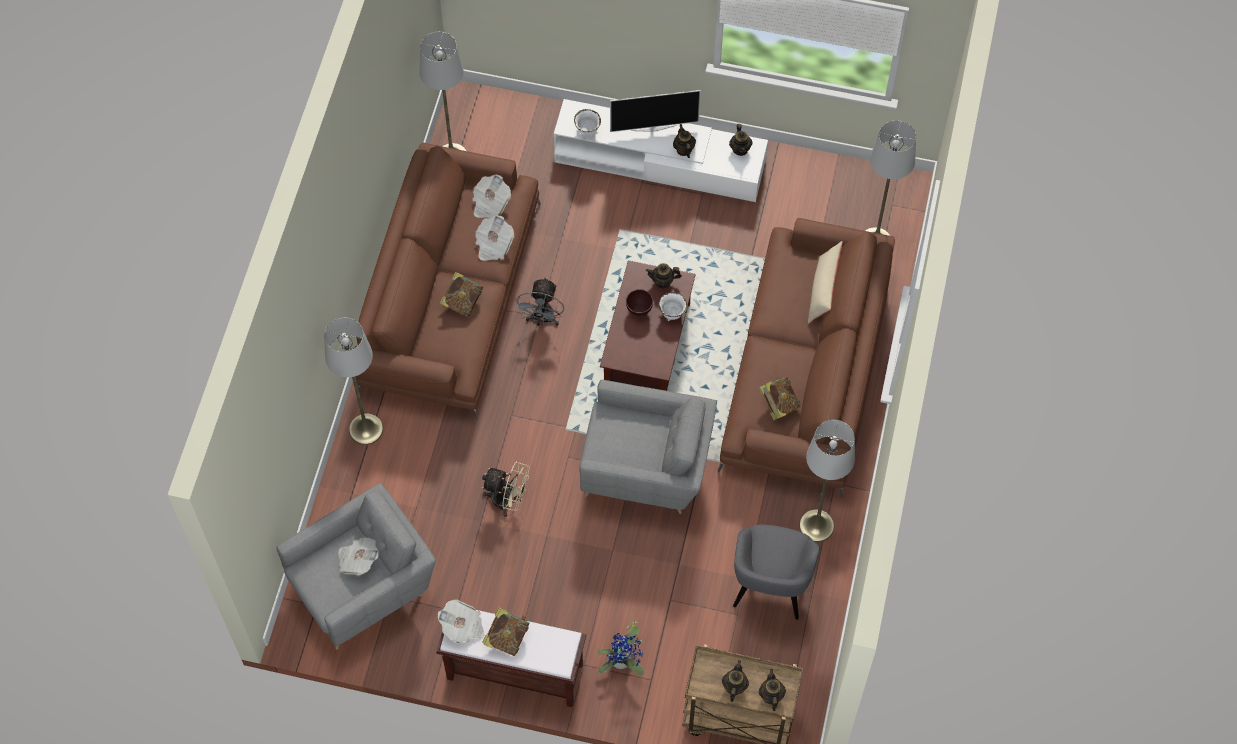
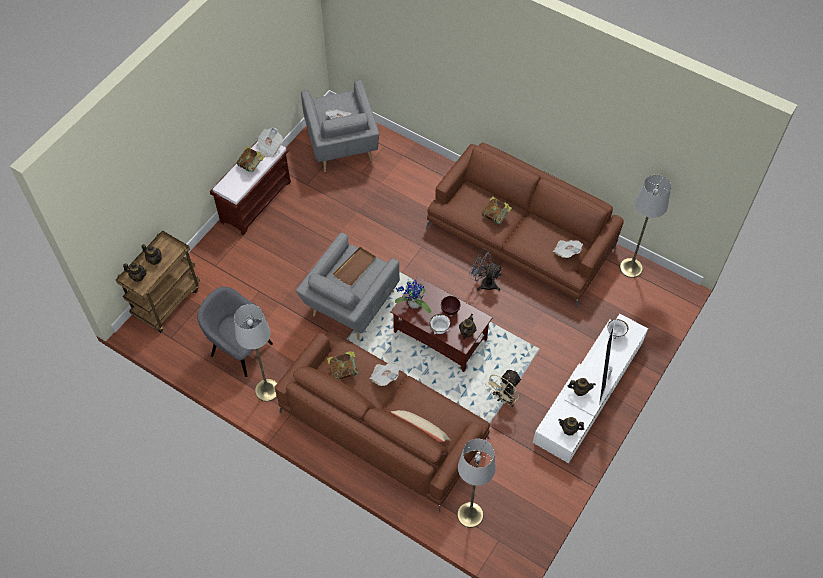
camera: 110 degrees right, 5 degrees down
(366, 429) = (443, 172): grey floor lamp -> none
(493, 245) = (533, 245): newspaper -> newspaper (384, 377)
(508, 501) = (364, 228): beige fan -> beige fan (503, 398)
(621, 441) = (355, 267): none -> brown tray
(623, 662) = (233, 255): potted plant -> potted plant (413, 305)

